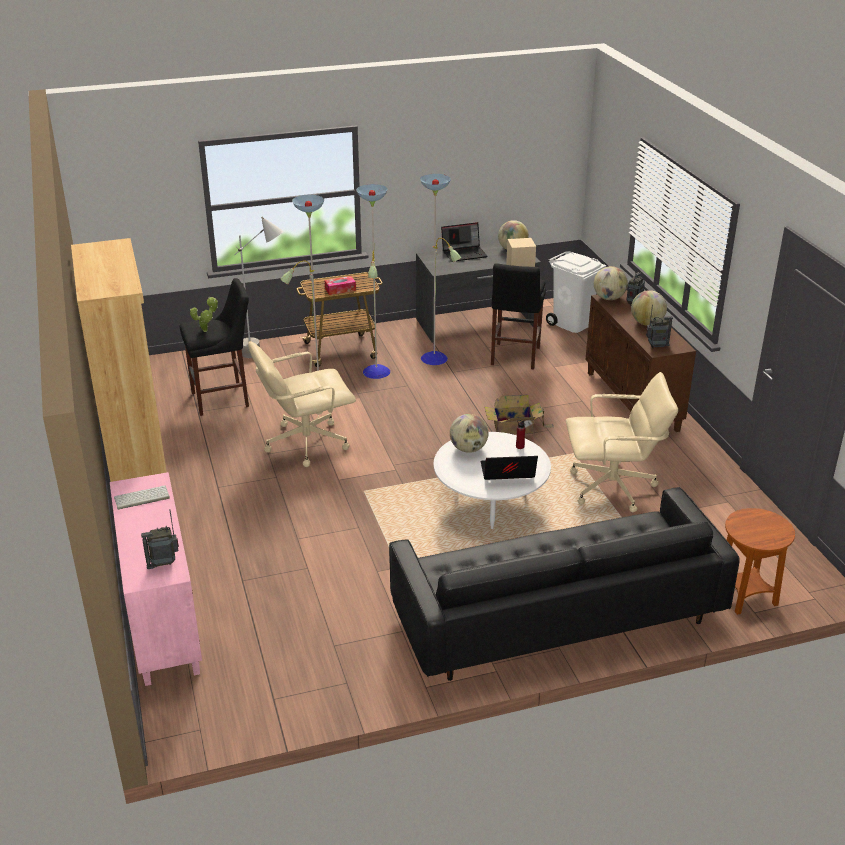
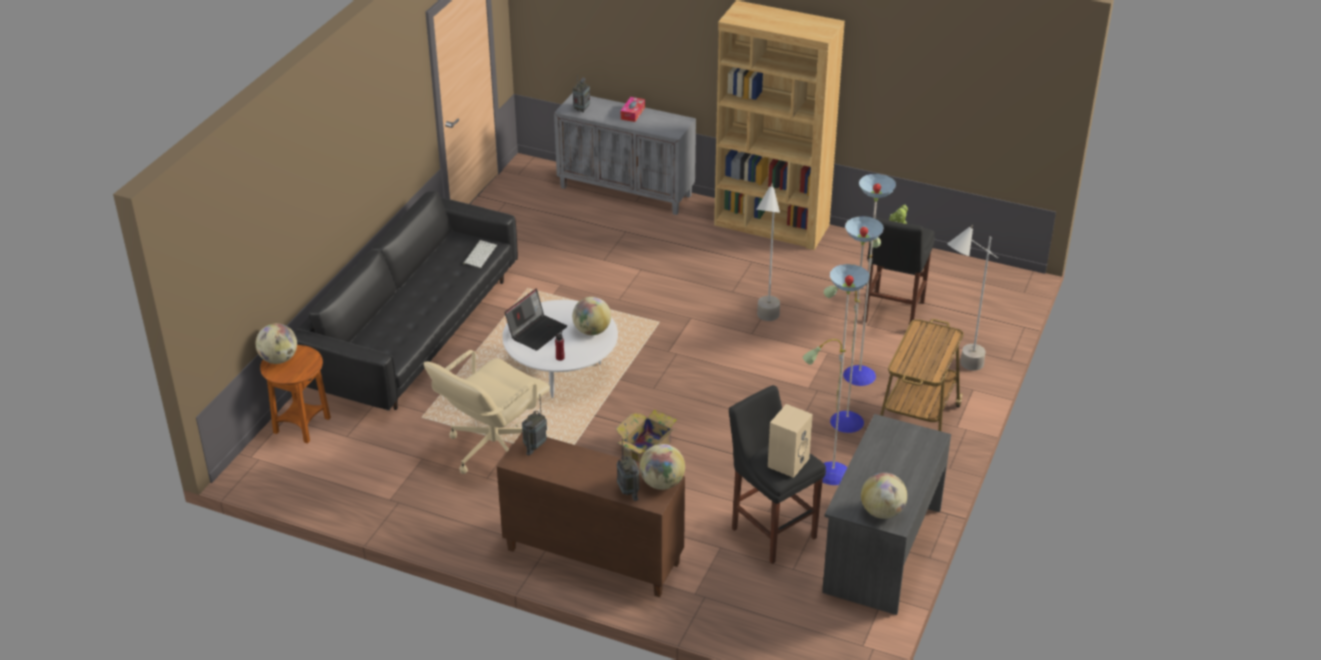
camera: 130 degrees right, 5 degrees up
(141, 498) = (660, 122): keyboard -> keyboard (479, 254)
(161, 620) = (627, 191): pink cabinet -> grey cabinet
(305, 443) = (765, 325): beige office chair -> grey floor lamp
(340, 289) = (913, 345): tissue box -> tissue box (632, 113)
(464, 253) = (911, 468): laptop -> none
(572, 323) = (798, 629): white trash can -> none
(647, 323) = (582, 472): globe -> globe (279, 359)

